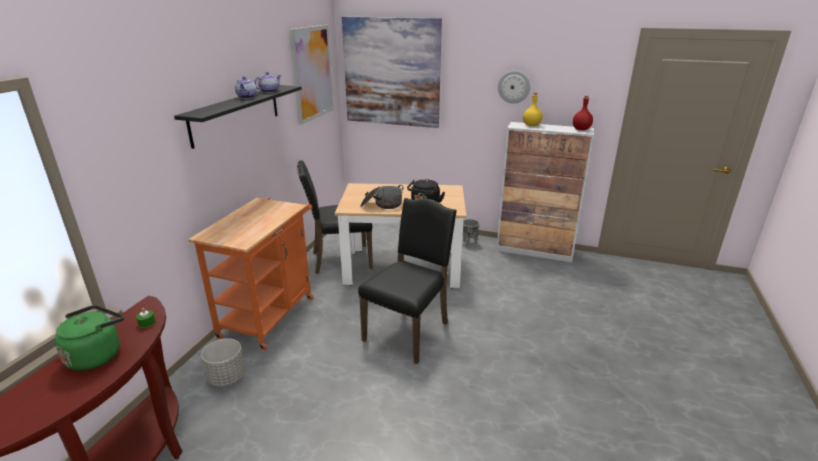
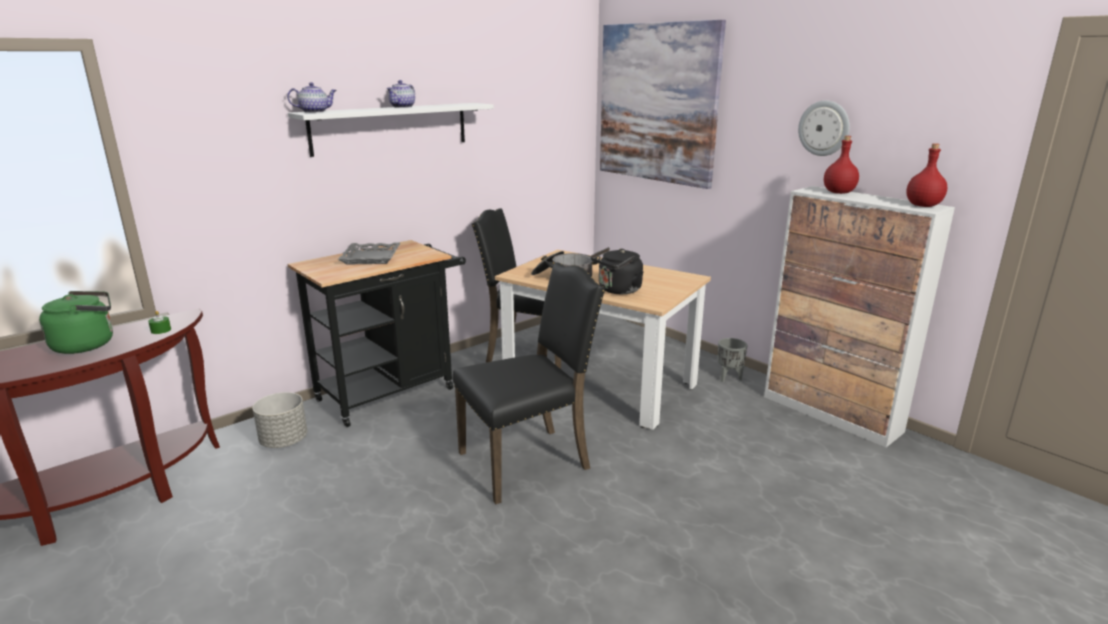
camera: 30 degrees right, 5 degrees down
(236, 114) = (391, 128): black shelf -> white shelf
(250, 219) = (371, 258): none -> grey tray
(269, 91) = (442, 105): teapot -> teapot (315, 112)
(270, 313) = (393, 391): orange cart -> black cart
(312, 73) = (541, 97): picture -> none
(532, 125) = (839, 193): yellow bottle -> red bottle

